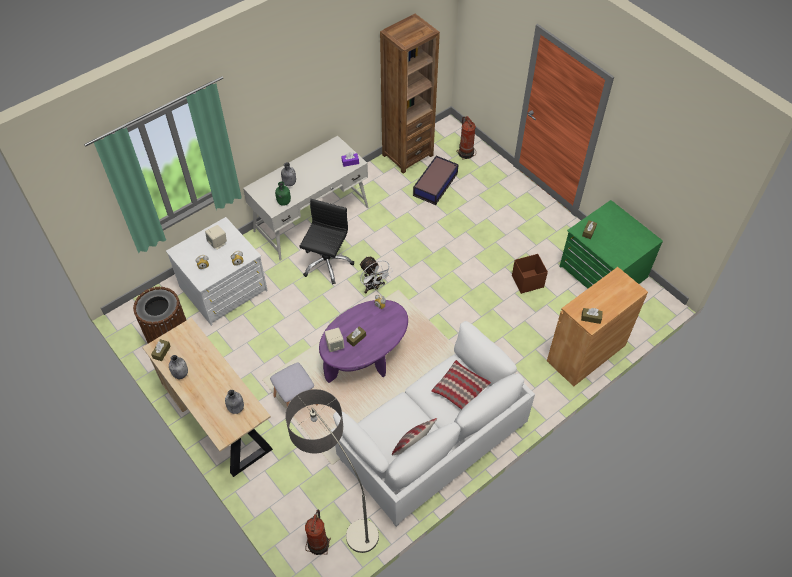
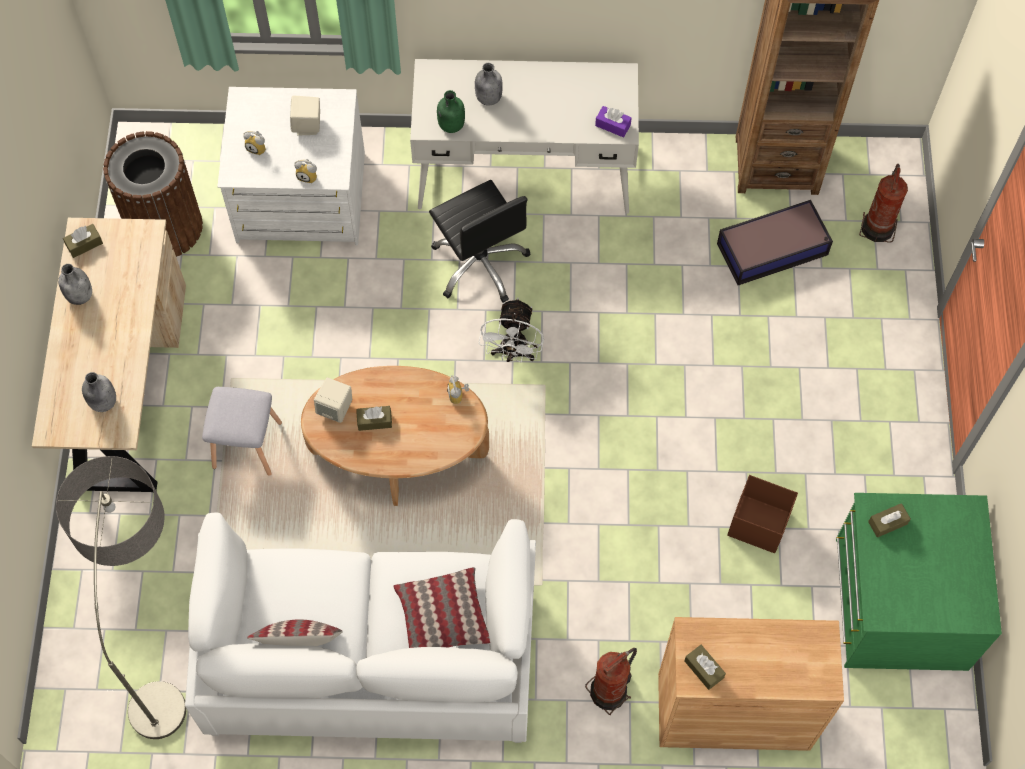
camera: 40 degrees right, 10 degrees up
(319, 543) = (97, 672): fire extinguisher -> fire extinguisher (610, 691)
(327, 263) = (480, 263): black office chair -> black office chair turned 90 degrees clockwise
(365, 357) = (399, 455): purple coffee table -> brown coffee table

